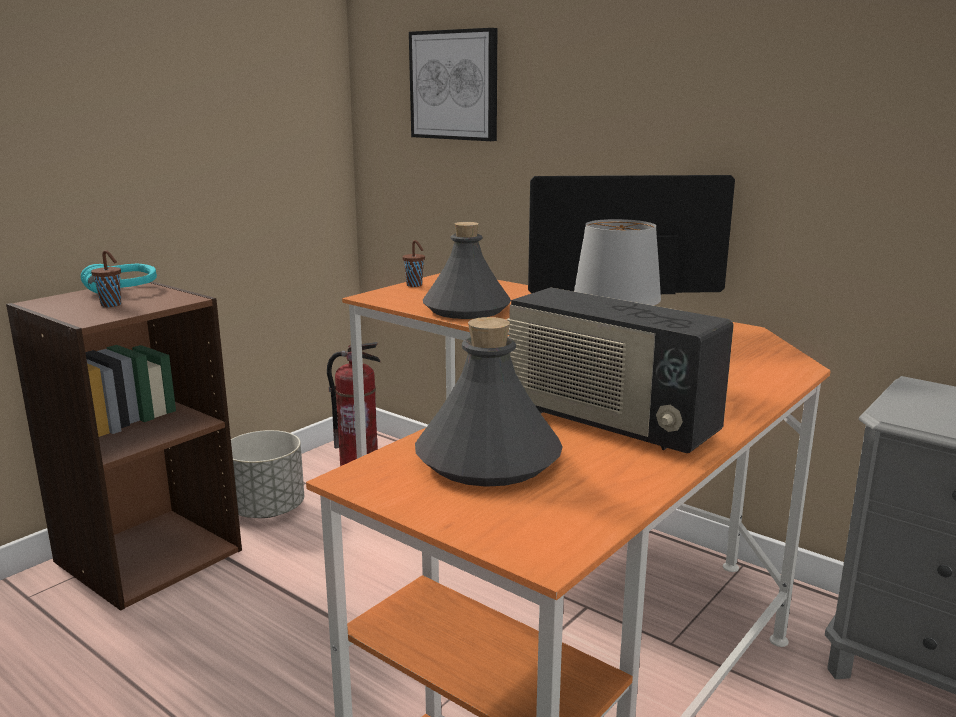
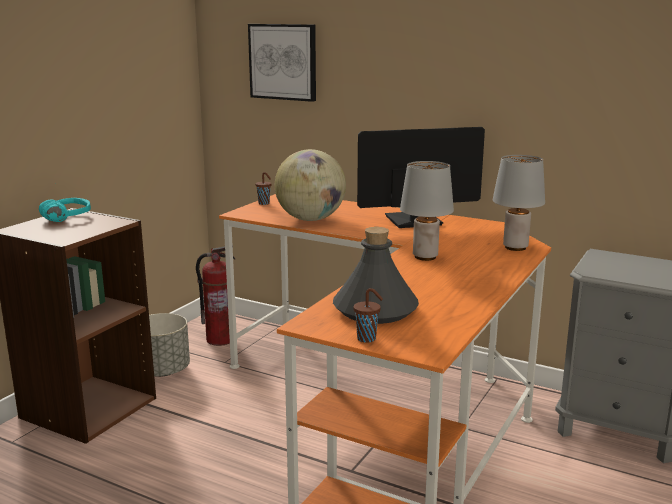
camera: 10 degrees left, 0 degrees up
(112, 305) = (70, 229): brown cup -> brown cup (367, 339)
(467, 309) = (311, 219): grey bottle -> globe
(608, 423) = (434, 285): radio -> none
(767, 367) = (514, 247): none -> grey table lamp

